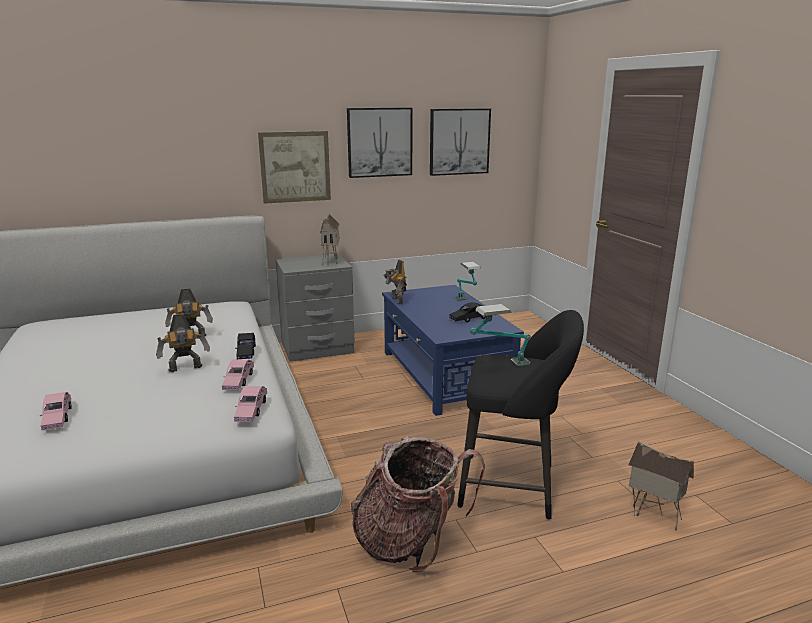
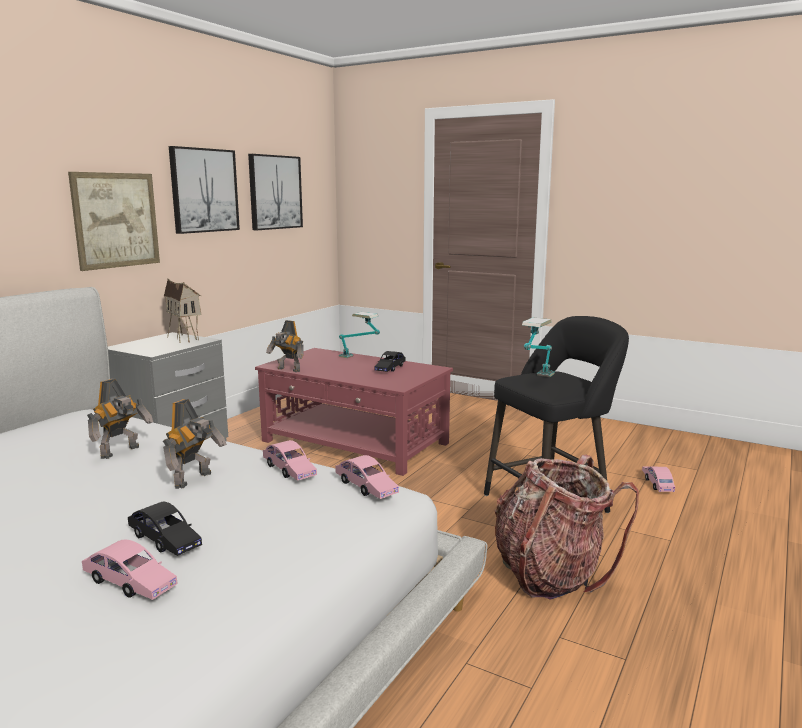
camera: 40 degrees left, 5 degrees down
(246, 352) = (231, 446): black toy car -> black toy car (164, 540)
(445, 375) = (355, 442): blue coffee table -> red coffee table
(653, 516) = (657, 483): toy house -> pink toy car

